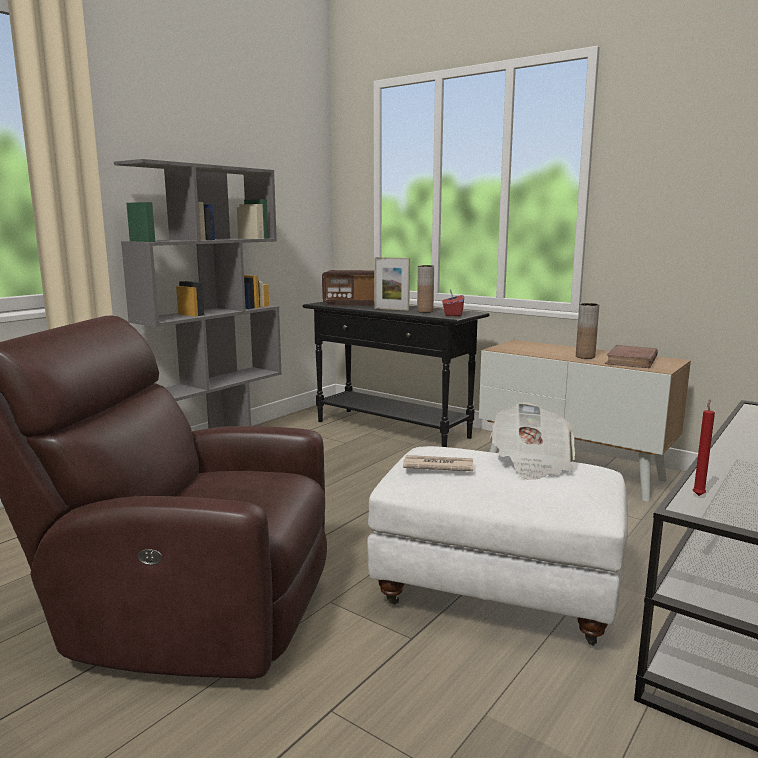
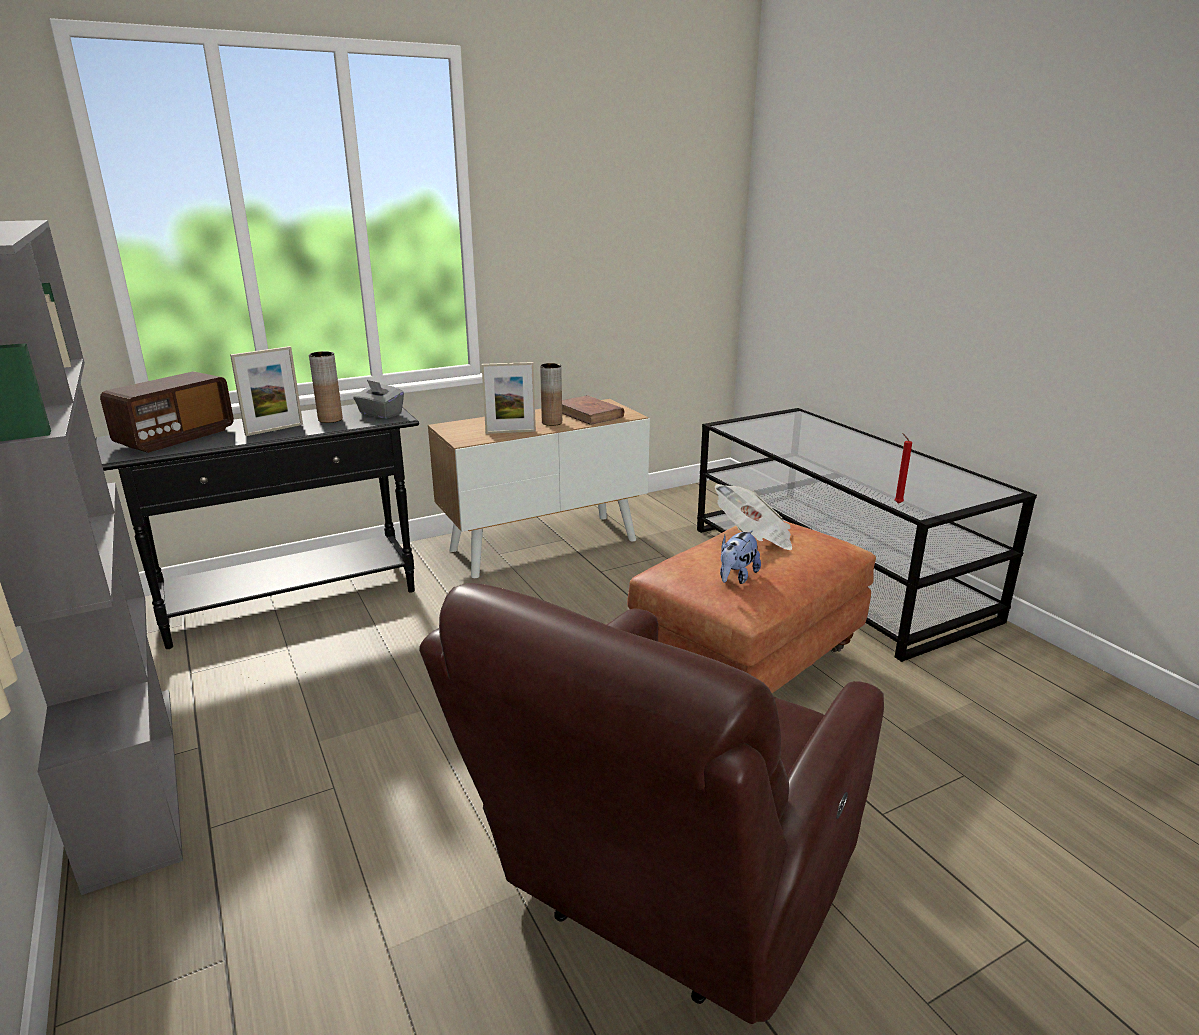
camera: 65 degrees left, 10 degrees up
(437, 466) = (736, 577): newspaper -> plush toy
(452, 314) = (380, 414): red tissue box -> grey tissue box
(494, 597) = (747, 670): white ottoman -> brown ottoman
(540, 353) = (510, 432): none -> picture frame

